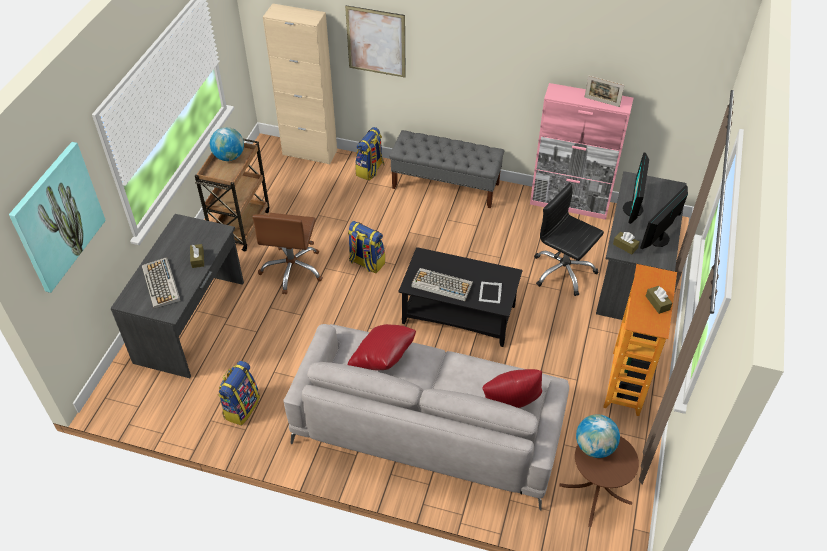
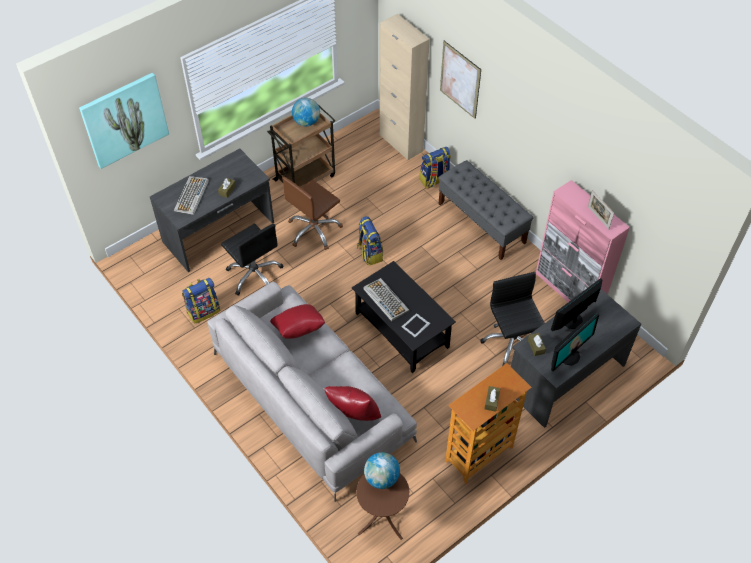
camera: 35 degrees right, 5 degrees up
(267, 342) = (255, 275): none -> black office chair
(659, 239) = (569, 356): monitor -> monitor turned 150 degrees clockwise

